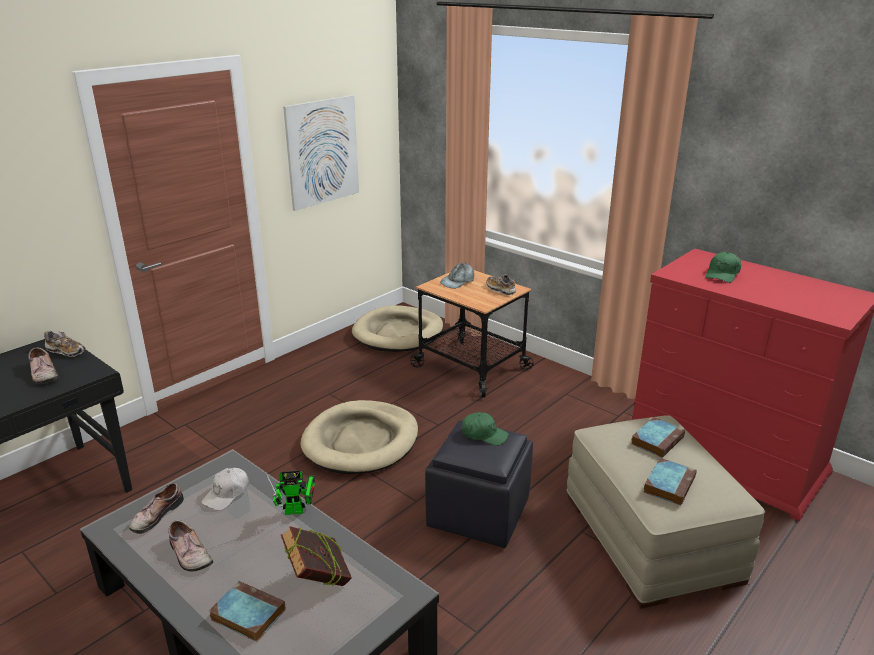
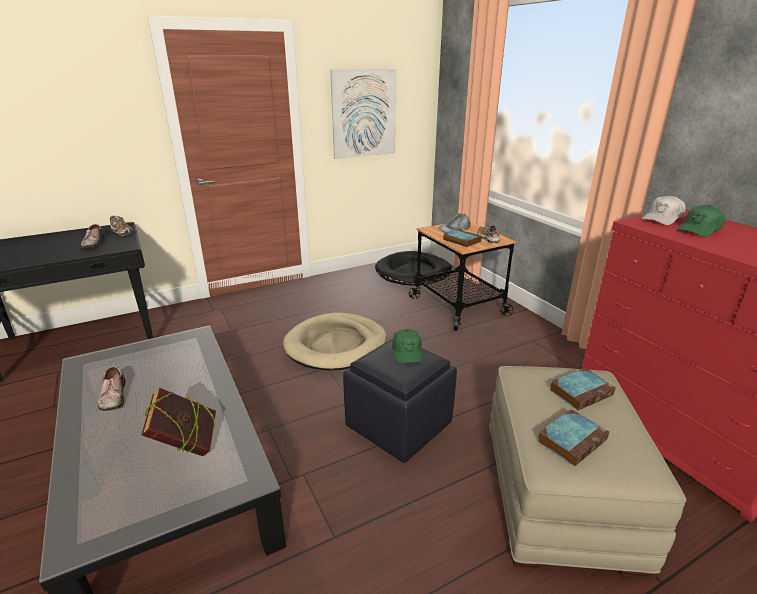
camera: 20 degrees right, 0 degrees up
(155, 515) = (117, 361): shoe -> none
(226, 494) = (177, 357): white cap -> white cap (662, 219)
(246, 614) = (110, 458): book -> book (461, 240)
(297, 511) = (217, 382): toy robot -> none
(398, 333) = (413, 272): beige dog bed -> black dog bed
(484, 434) = (407, 352): green cap -> green cap turned 45 degrees clockwise

